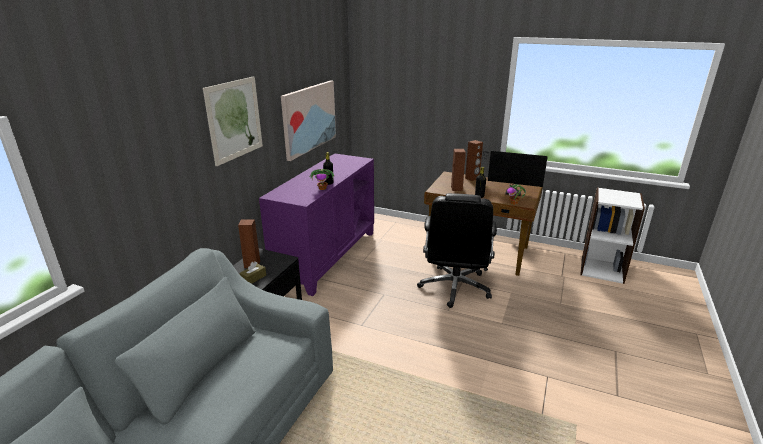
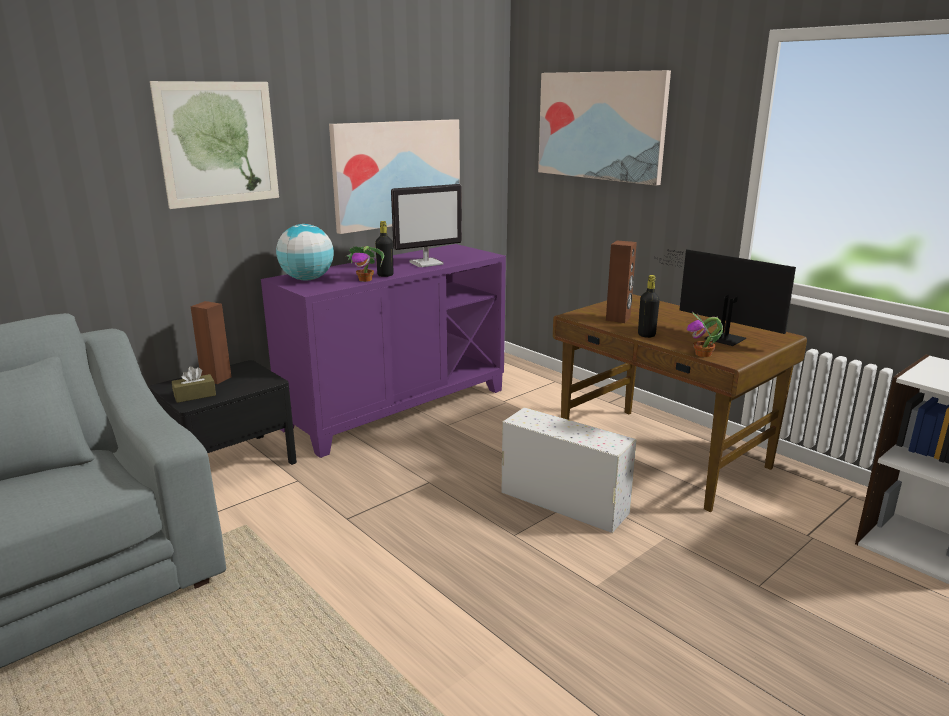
camera: 25 degrees right, 5 degrees down
(288, 193) = (307, 279): none -> globe
(339, 170) = (427, 263): none -> monitor
(415, 81) = (600, 126): none -> picture
(455, 288) = (562, 502): black office chair -> white storage box
(472, 178) = (669, 309): brown speaker -> none

